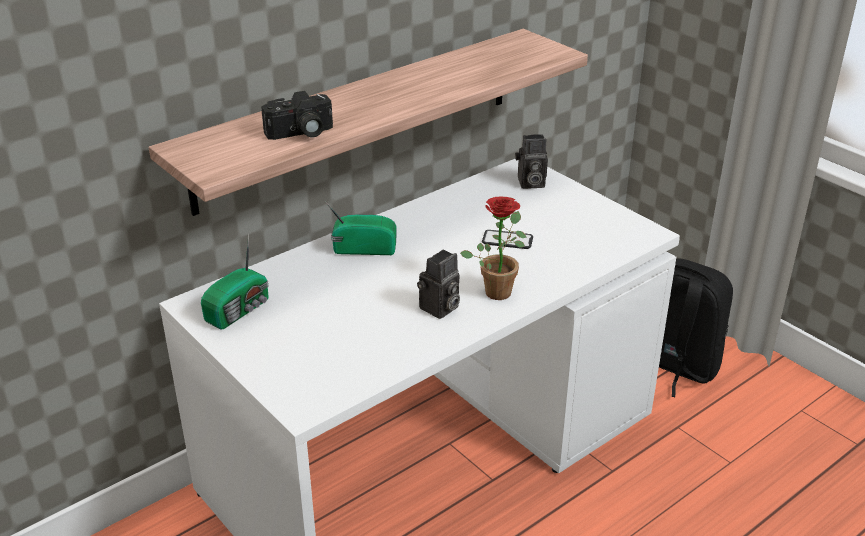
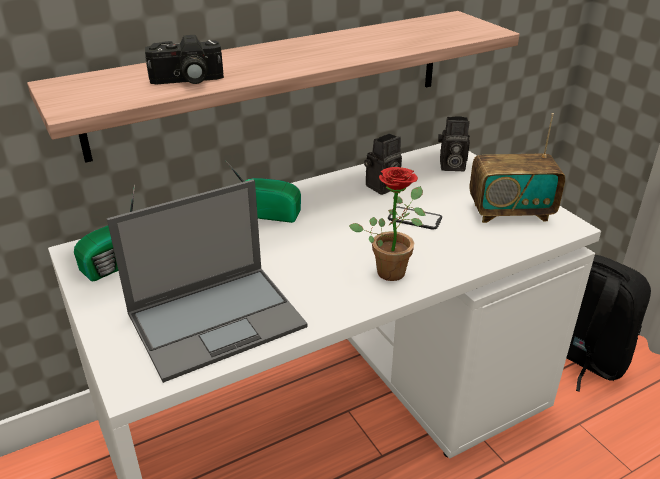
camera: 10 degrees right, 0 degrees up
(355, 349) = (218, 319): none -> laptop
(439, 309) = (323, 284): camera -> camera (382, 188)
(595, 225) = (510, 212): none -> radio

